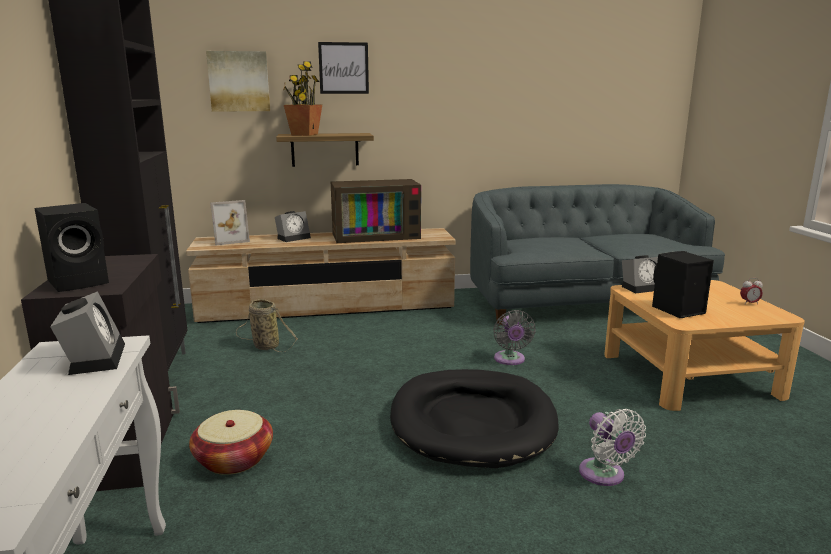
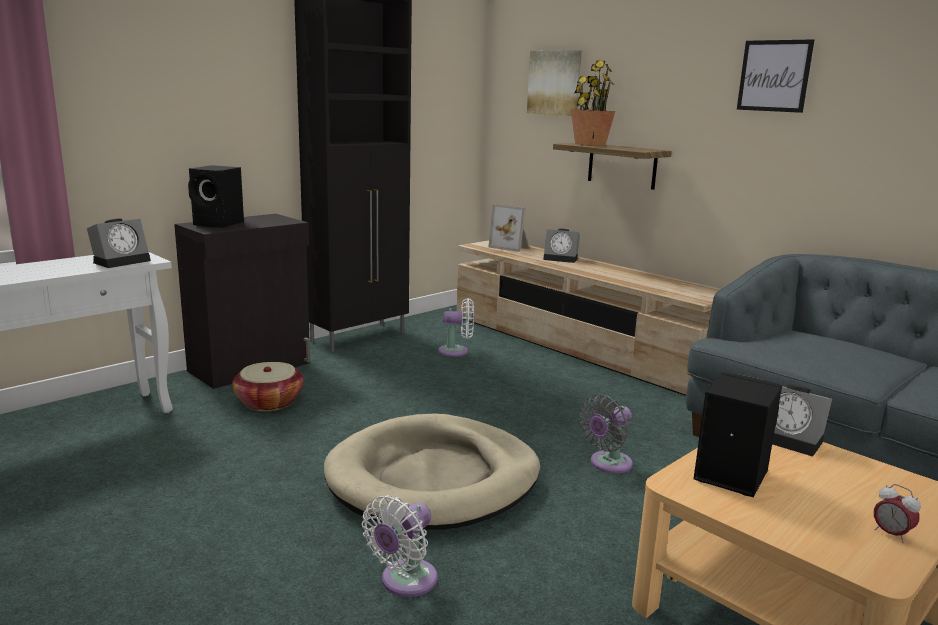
camera: 55 degrees right, 0 degrees up
(264, 345) = (457, 351): basket -> white fan
(343, 68) = (654, 68): picture -> picture (774, 76)
(376, 235) = (638, 278): television -> none
(472, 422) = (434, 478): black dog bed -> beige dog bed

